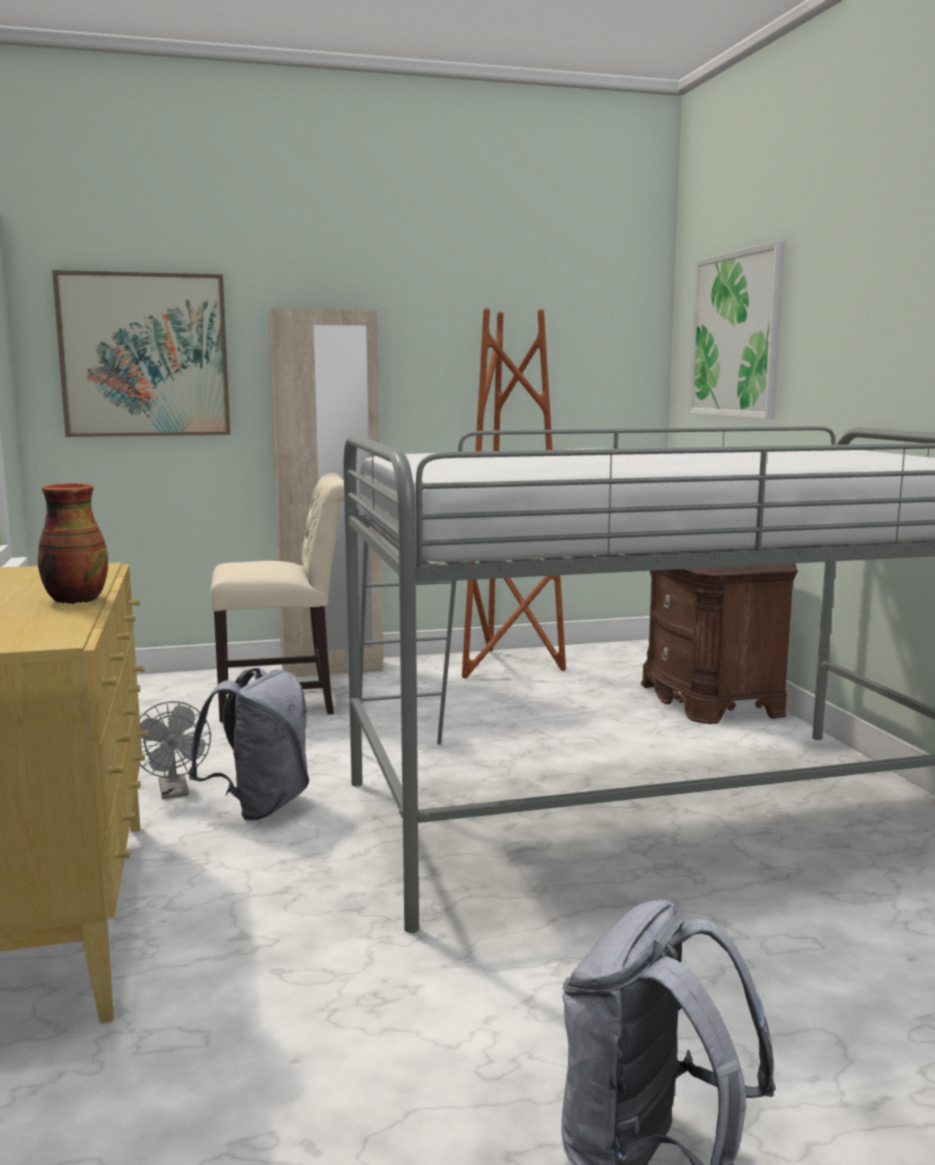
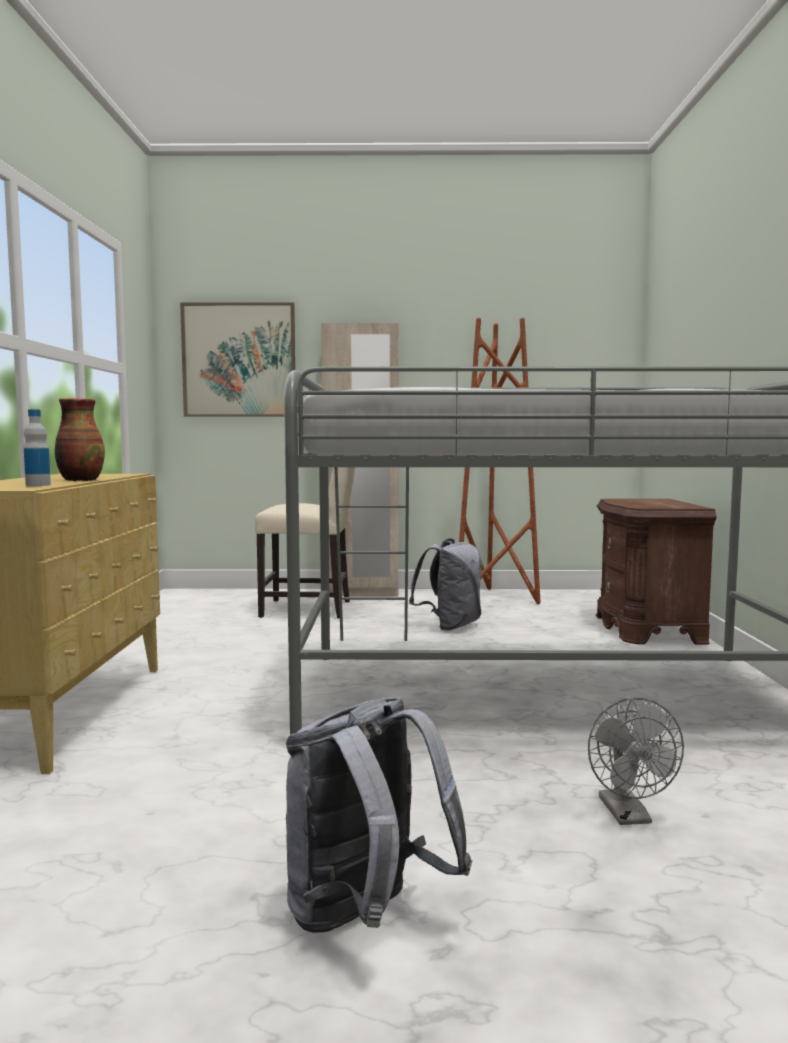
camera: 15 degrees right, 5 degrees down
(50, 625) = (38, 485): none -> bottle
(175, 792) = (196, 653): grey fan -> grey fan (629, 816)
(260, 806) = (247, 665): grey backpack -> grey backpack (450, 626)
(736, 335) = (681, 331): picture -> none

